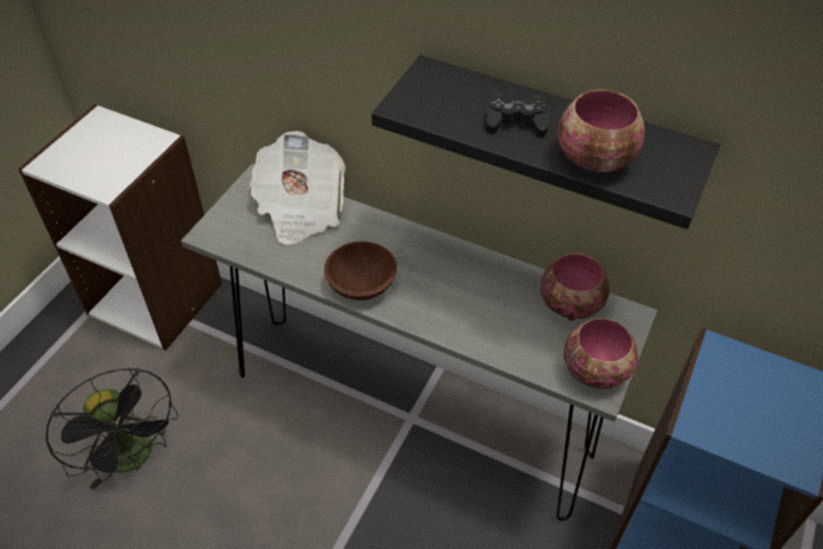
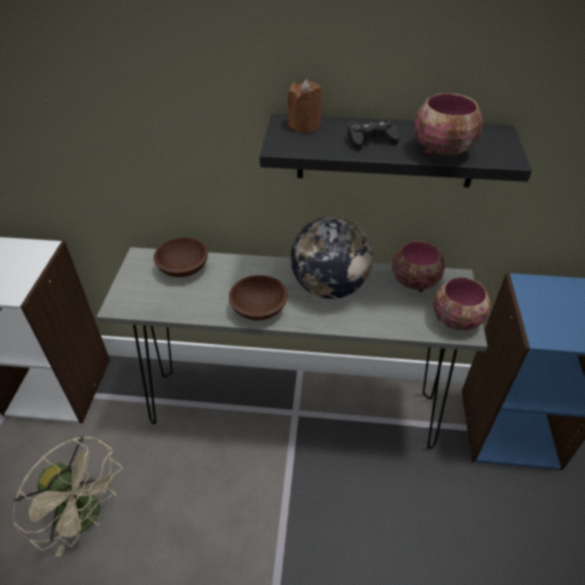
camera: 20 degrees left, 5 degrees down
(134, 458) = (86, 517): black fan -> beige fan
(300, 208) = (184, 269): newspaper -> brown bowl
(449, 82) = (304, 125): none -> brown candle
(459, 280) = (329, 287): none -> globe

